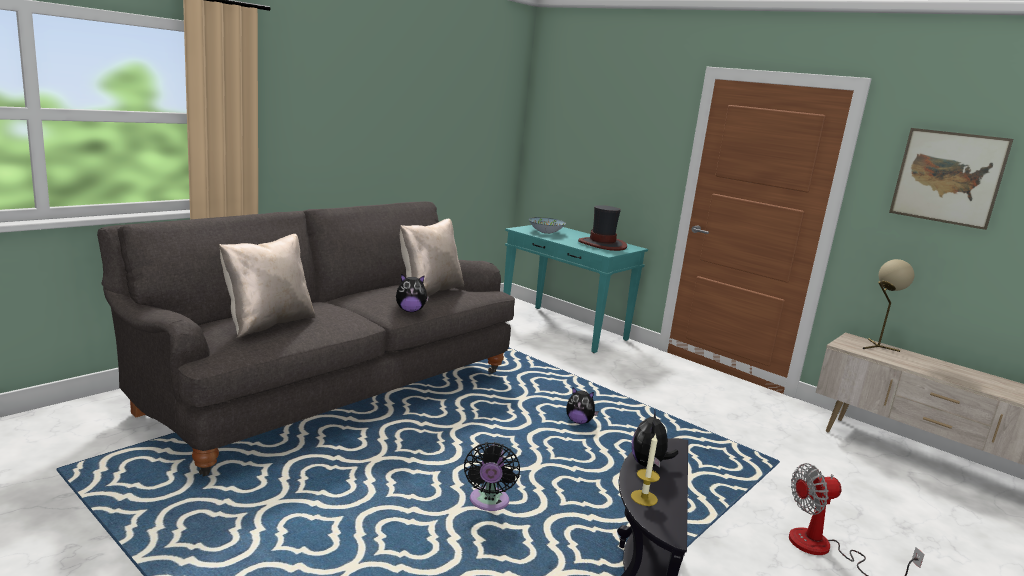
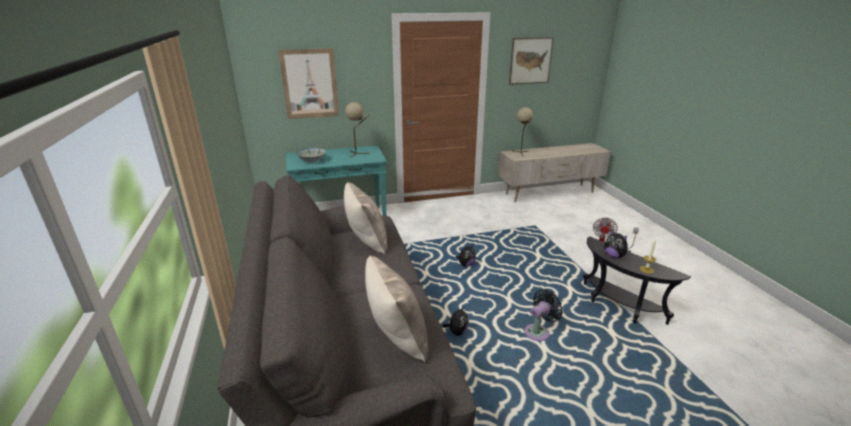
camera: 55 degrees left, 10 degrees up
(410, 310) = (401, 261): plush toy -> plush toy (457, 332)
(488, 503) = (539, 332): black fan -> black fan turned 75 degrees counterclockwise
(590, 144) = (310, 84): none -> picture
(602, 244) = (357, 154): hat -> beige table lamp

